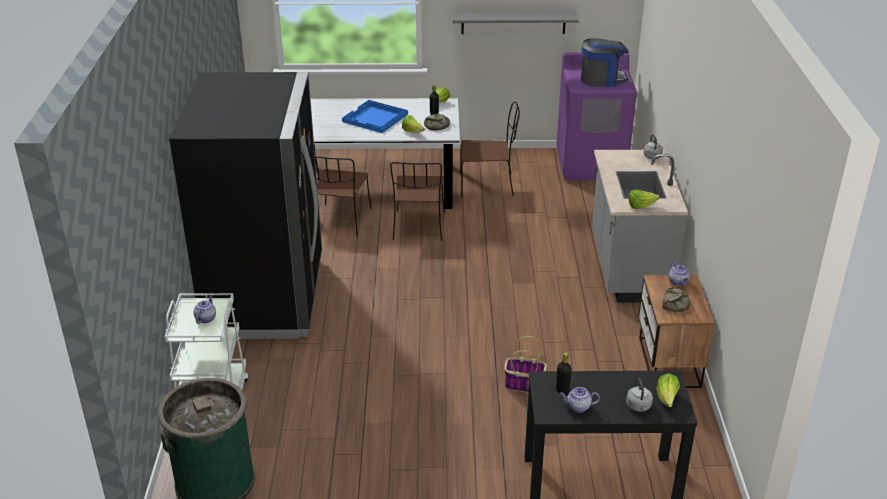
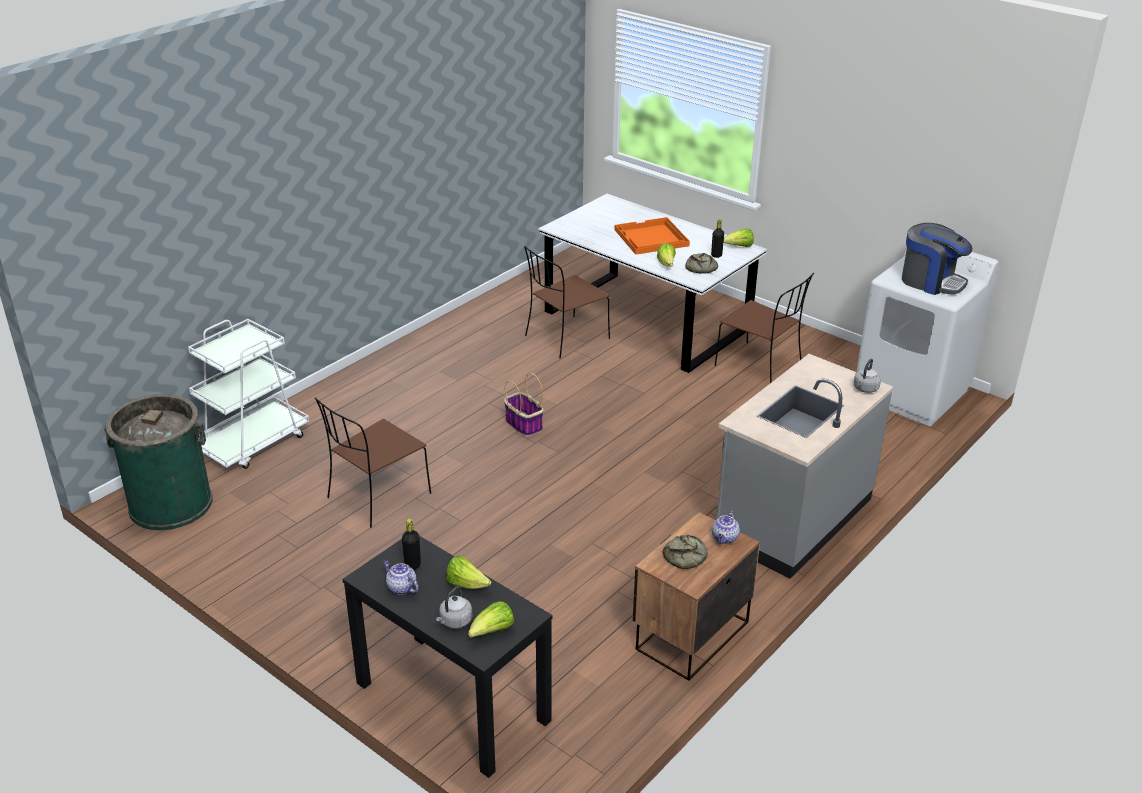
camera: 40 degrees right, 0 degrees up
(205, 318) = (241, 348): teapot -> none
(266, 297) = (410, 375): black fridge -> none
(375, 118) = (651, 238): blue tray -> orange tray
(419, 227) = (630, 375): brown chair -> brown chair (377, 497)
(513, 22) = (863, 175): grey shelf -> none
(523, 385) = (514, 571): basket -> basket (523, 424)
(591, 164) = (912, 393): purple washing machine -> white washing machine
(640, 206) = (761, 432): lettuce -> lettuce (467, 584)

